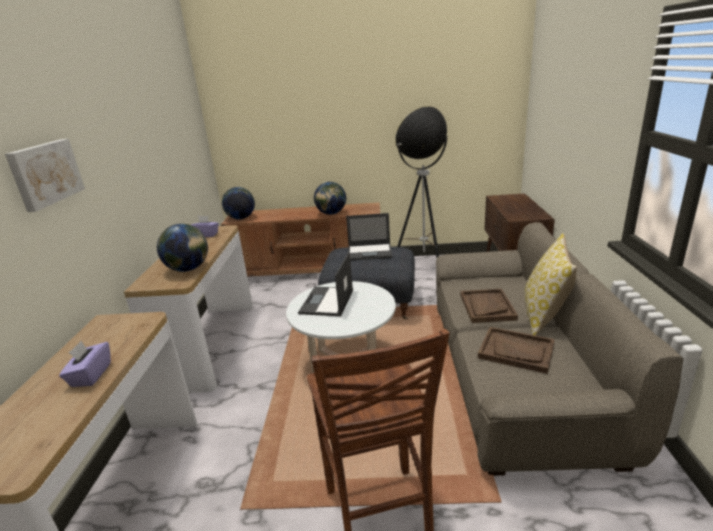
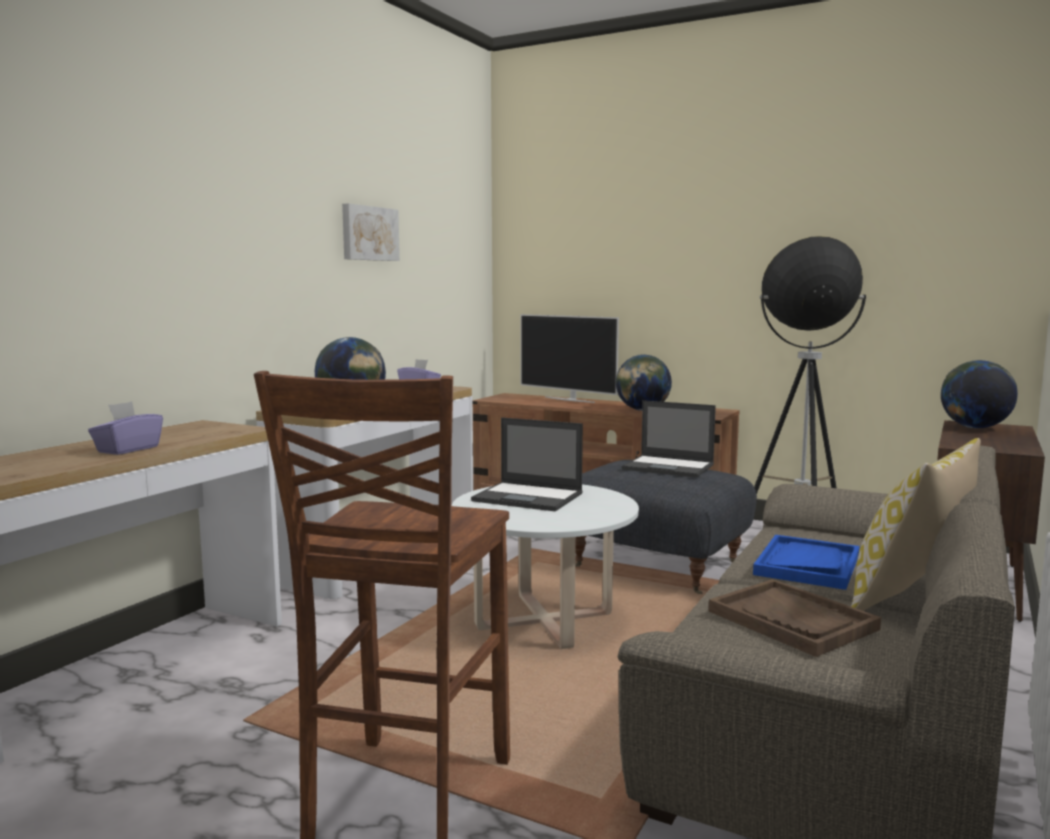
camera: 25 degrees right, 15 degrees down
(45, 173) = (190, 222): picture -> picture (369, 233)
(241, 218) = (506, 399): globe -> globe (975, 428)
(279, 211) = (569, 399): none -> television
(327, 302) = (529, 497): laptop -> laptop turned 105 degrees counterclockwise
(487, 307) = (807, 565): brown tray -> blue tray

